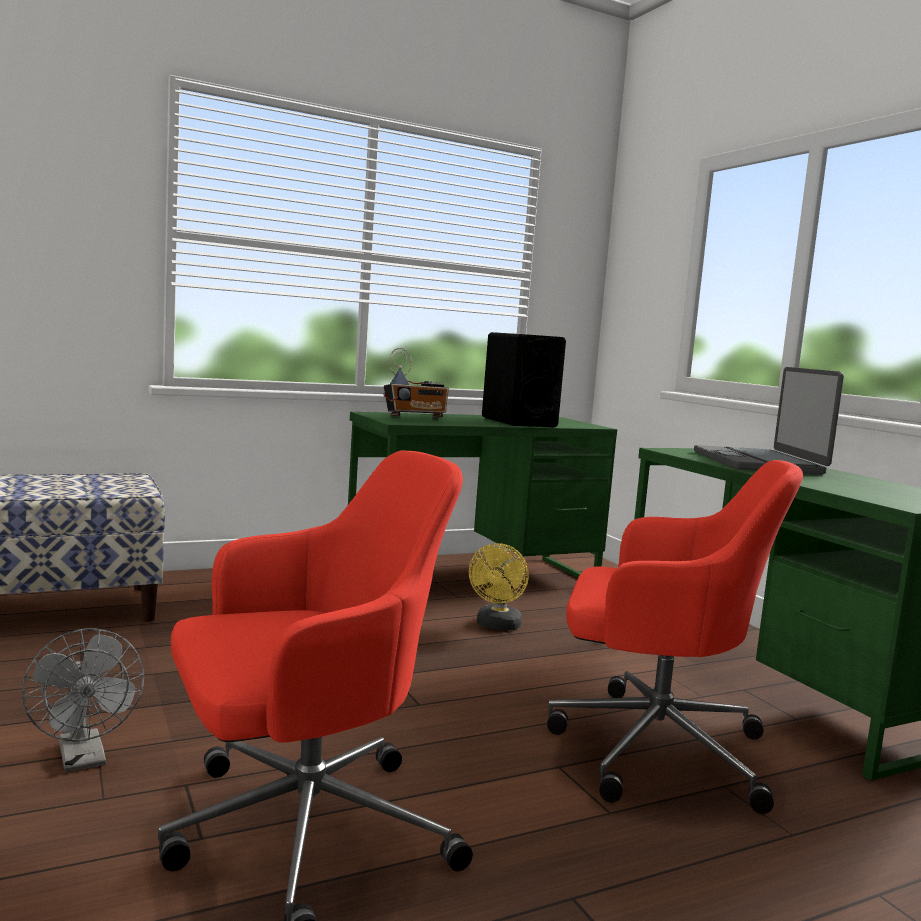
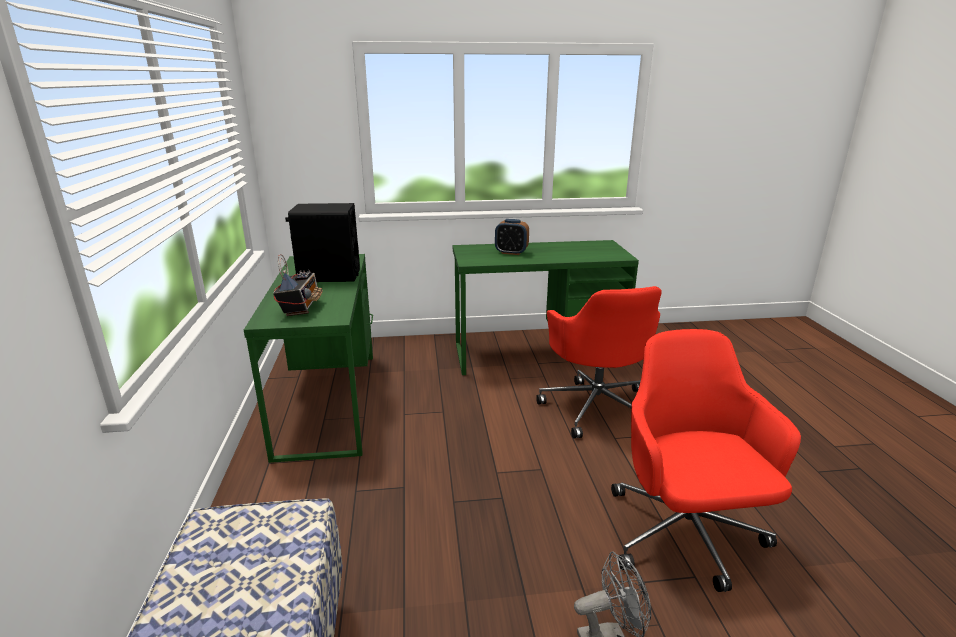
camera: 70 degrees left, 15 degrees up
(497, 626) = (428, 413): yellow fan -> none
(652, 747) = (596, 406): red office chair -> red office chair turned 135 degrees clockwise
(758, 463) = (511, 252): laptop -> alarm clock

